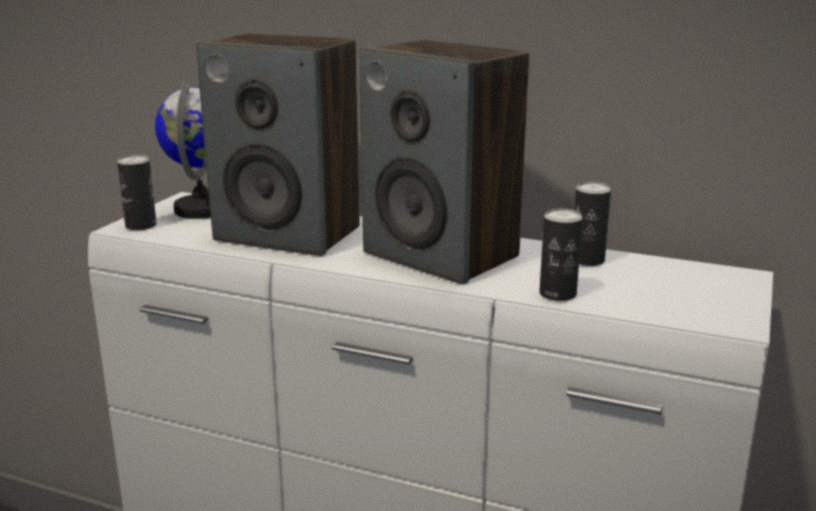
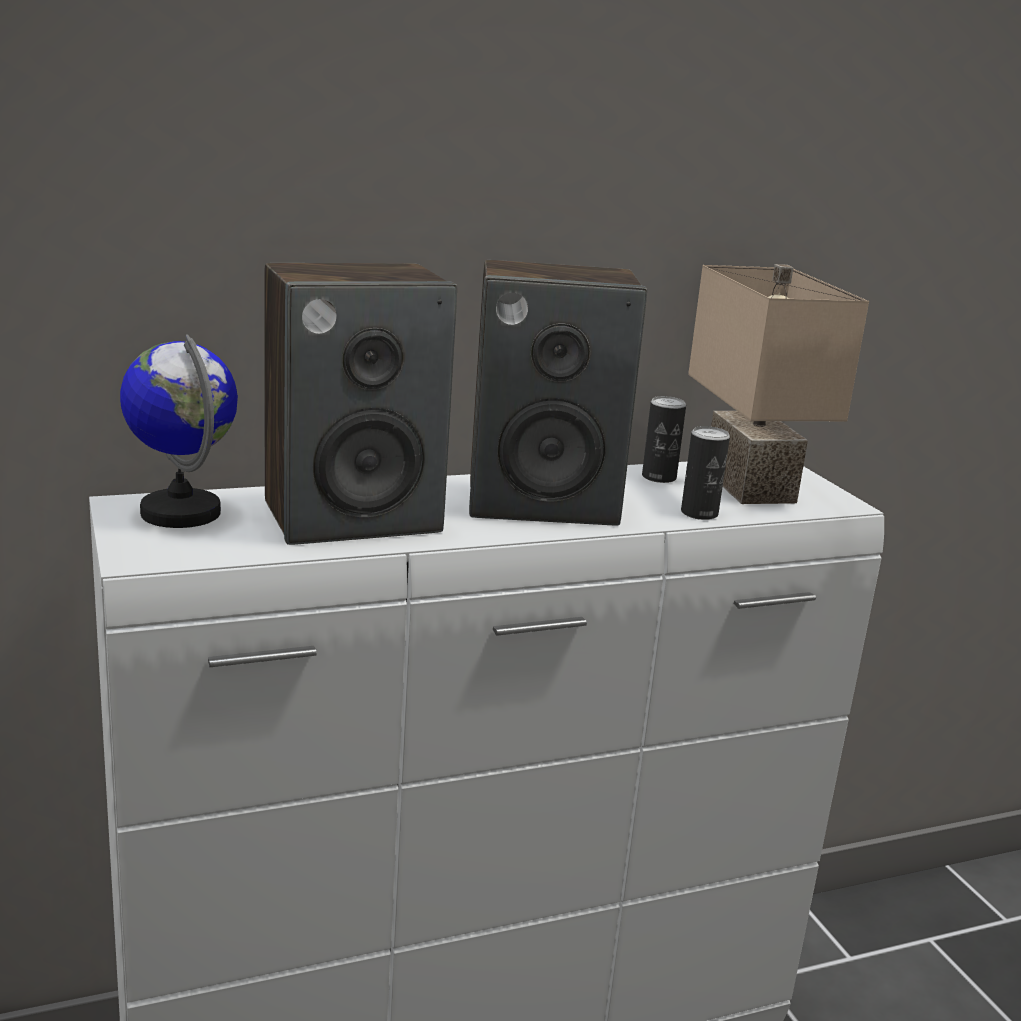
camera: 45 degrees left, 0 degrees up
(141, 226) = (152, 551): can -> none
(668, 288) = (755, 487): none -> beige table lamp

